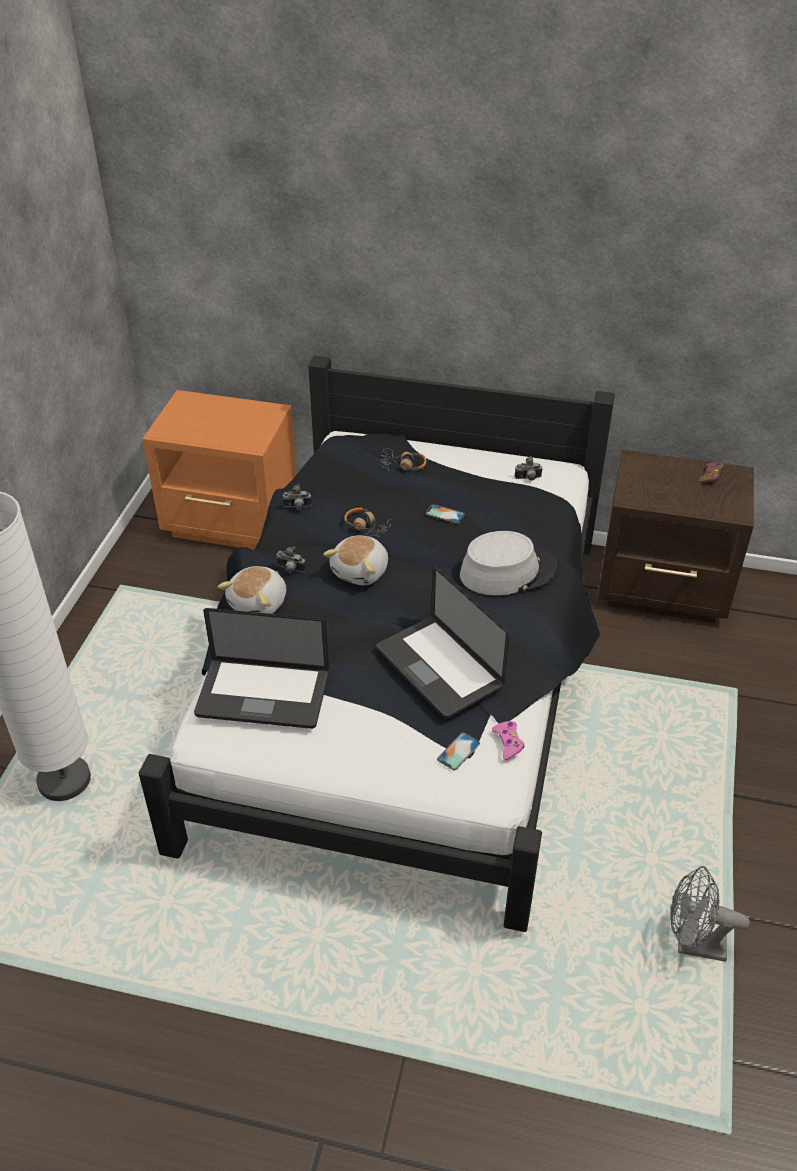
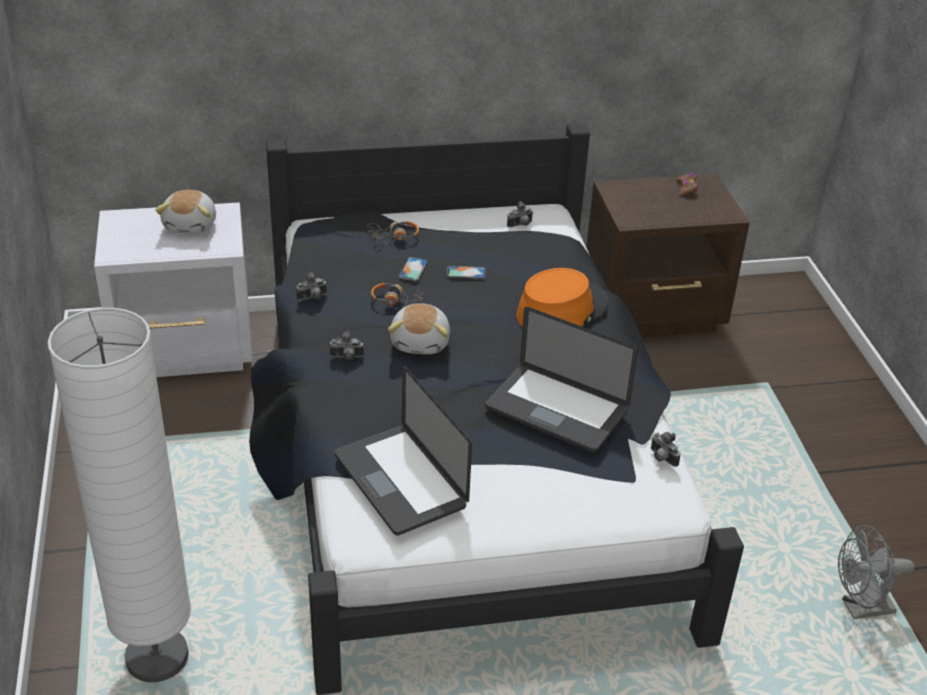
camera: 25 degrees left, 5 degrees down
(232, 523) = (187, 350): orange nightstand -> white nightstand
(259, 603) = (334, 397): plush toy -> plush toy (191, 225)
(263, 695) = (400, 481): laptop -> laptop turned 75 degrees clockwise
(458, 751) = (621, 479): phone -> phone (413, 269)
(507, 571) = (561, 309): grey hat -> orange hat
(508, 743) = (661, 458): pink game controller -> camera

